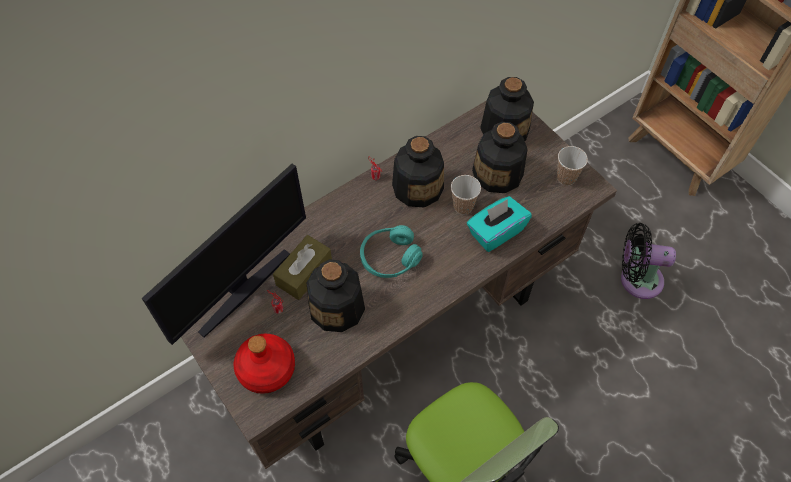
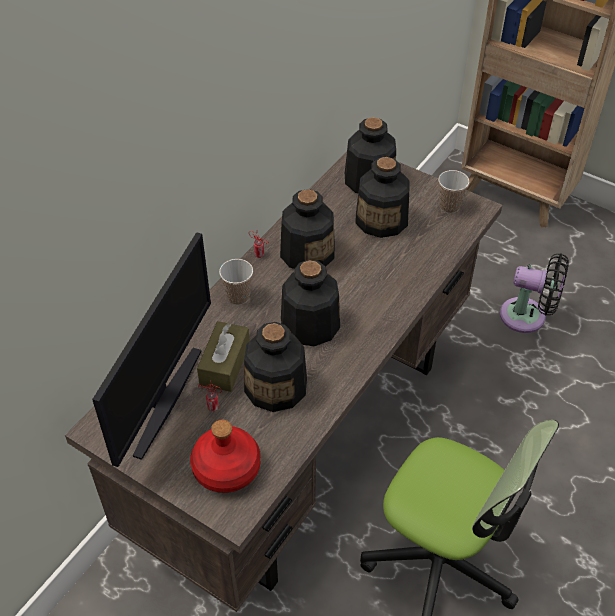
camera: 20 degrees left, 10 degrees down
(390, 257) = (309, 324): turquoise headphones -> bottle
(463, 206) = (361, 258): cup -> cup (238, 297)
(495, 232) = (405, 272): turquoise tissue box -> none
(636, 279) = (528, 317): black fan -> black fan turned 150 degrees counterclockwise

